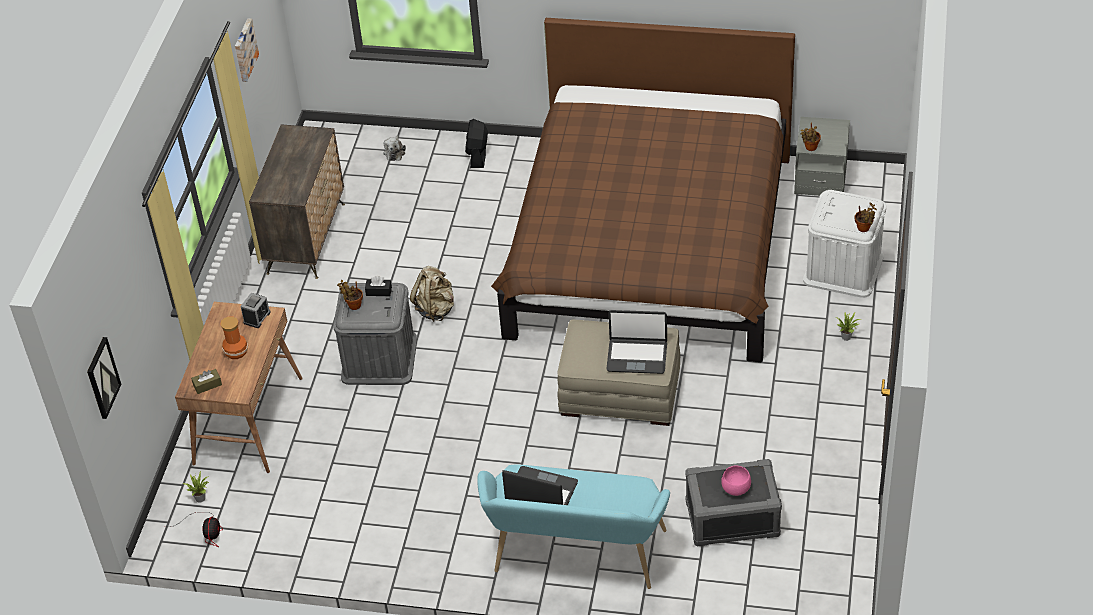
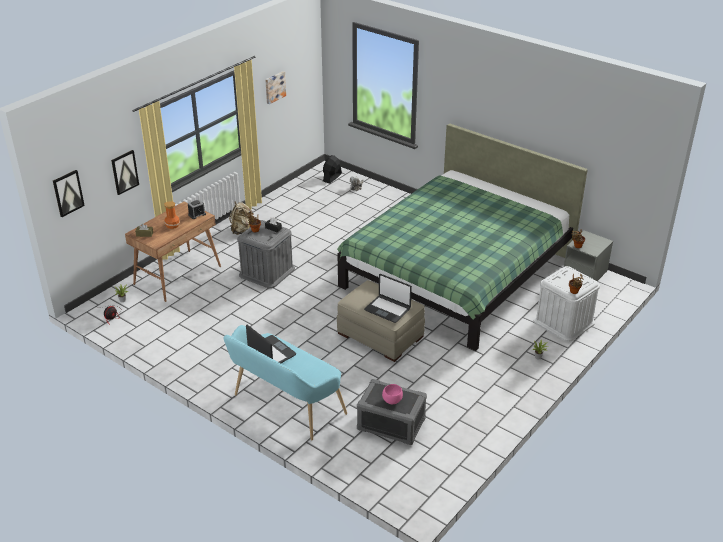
camera: 25 degrees right, 10 degrees down
(142, 302) = (124, 172): none -> picture
(307, 237) = (280, 208): dresser -> none
(435, 309) = (315, 260): beige backpack -> beige backpack (242, 230)
(477, 155) = (398, 201): black fan -> black fan (332, 177)
(650, 246) = (456, 272): brown bed -> green bed

